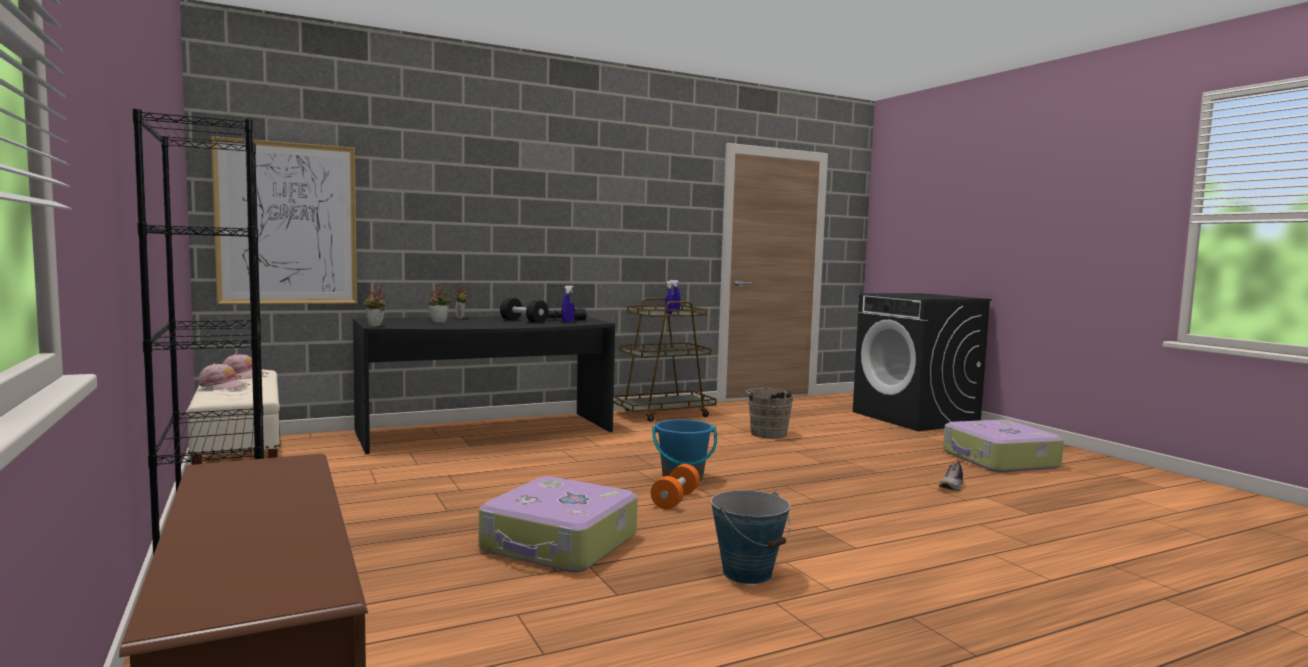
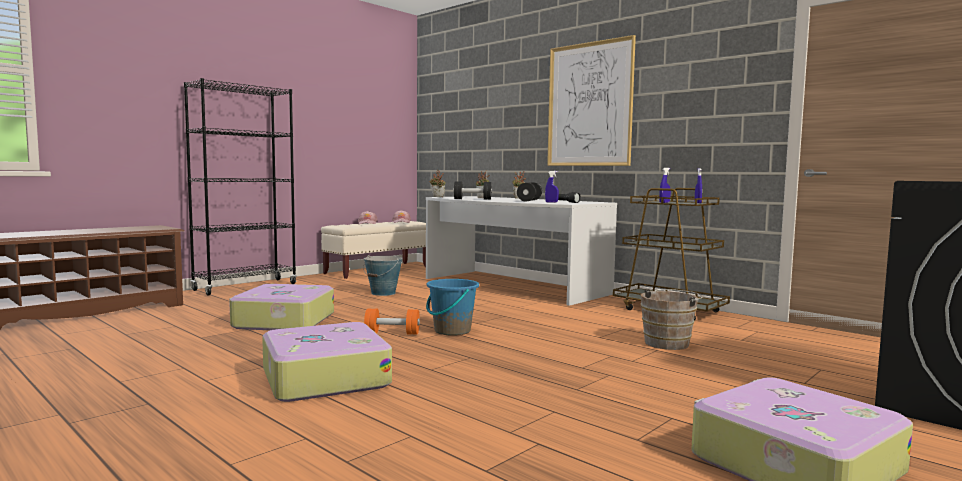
camera: 70 degrees right, 0 degrees up
(287, 224) = (450, 135): picture -> picture (589, 104)
(461, 325) = (472, 199): none -> black dumbbell
(487, 433) = (510, 286): black desk -> white desk
(747, 573) = (237, 359): bucket -> bucket (383, 293)
(834, 538) = (324, 378): none -> suitcase
(952, 486) = (565, 426): shoe -> none

